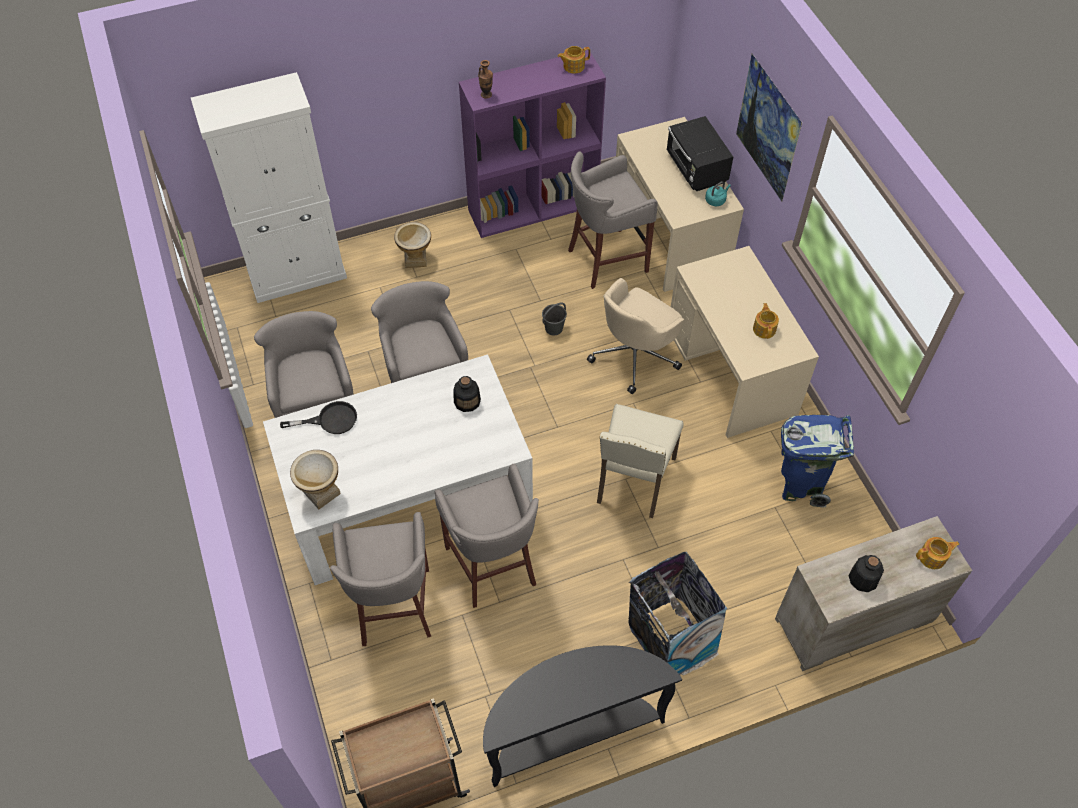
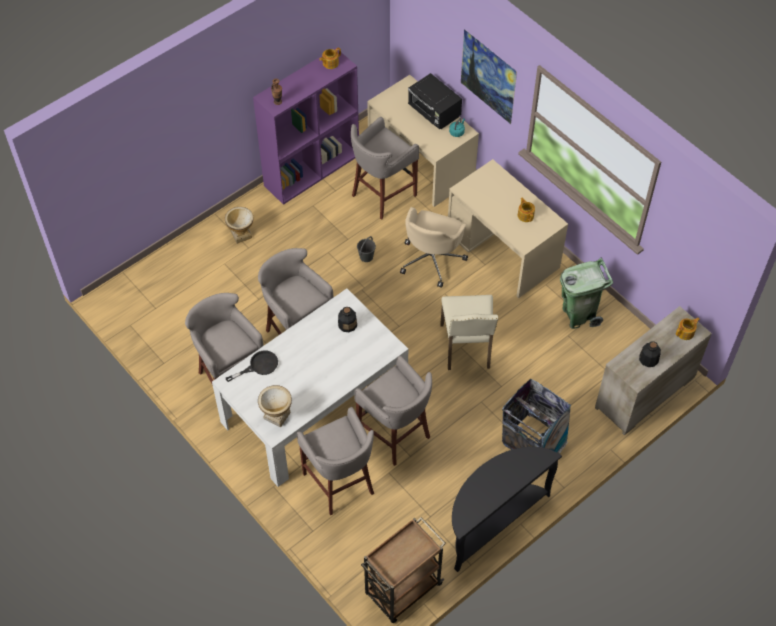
camera: 20 degrees left, 0 degrees up
(297, 274) = (156, 271): white cabinet -> none
(800, 484) = (578, 314): blue trash can -> green trash can

